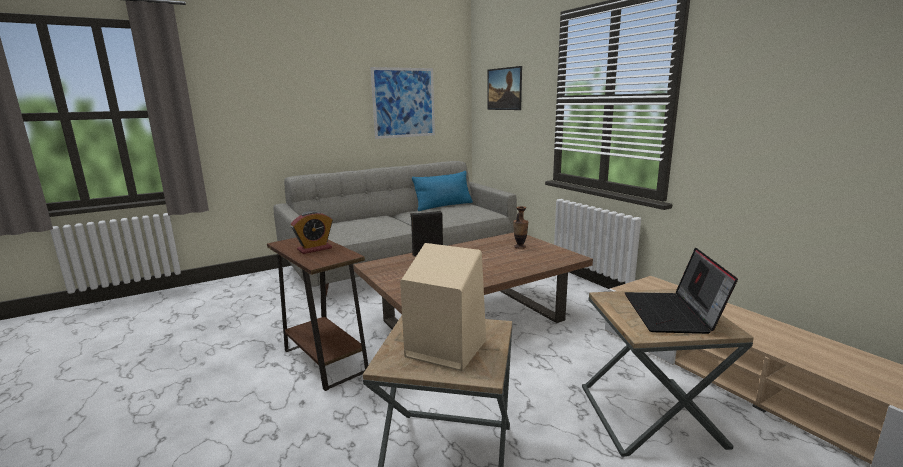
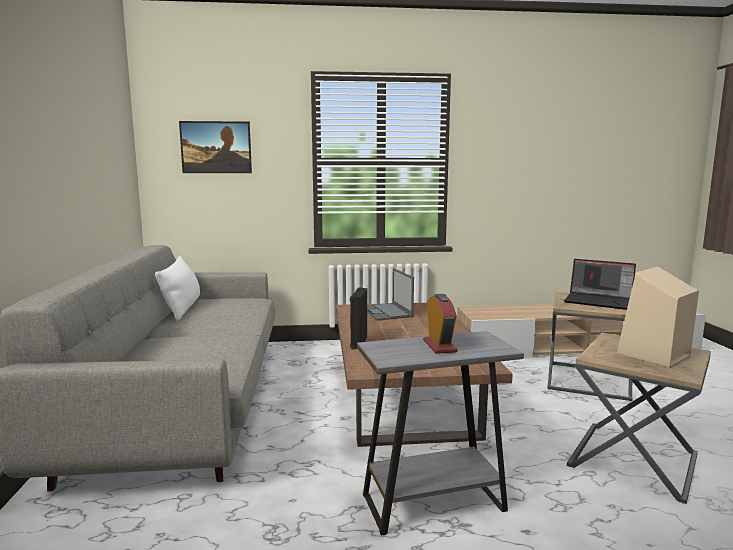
camera: 65 degrees left, 5 degrees down
(325, 360) = (433, 503): brown side table -> grey side table
(404, 103) = (94, 160): picture -> none
(444, 206) = (182, 308): blue pillow -> white pillow
(520, 247) = (386, 312): vase -> laptop

